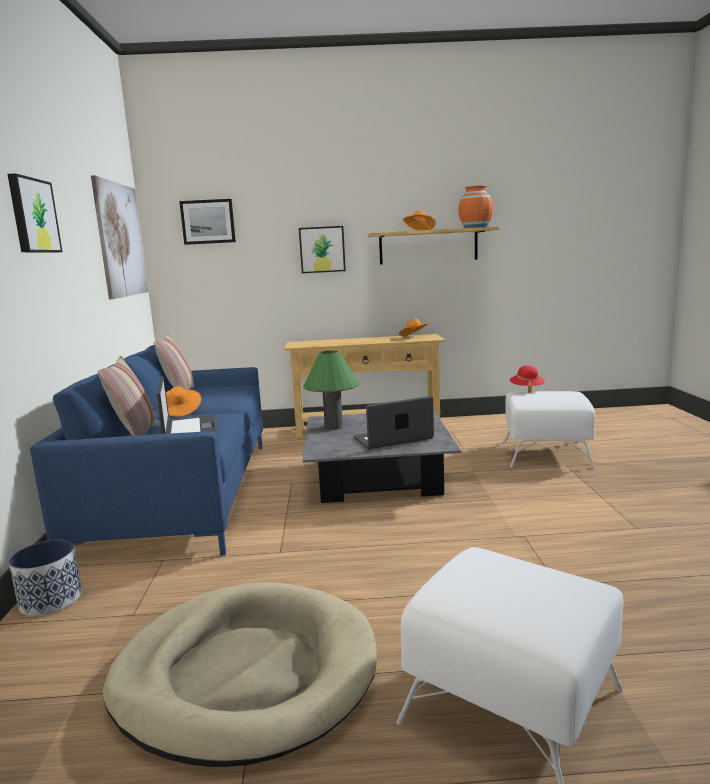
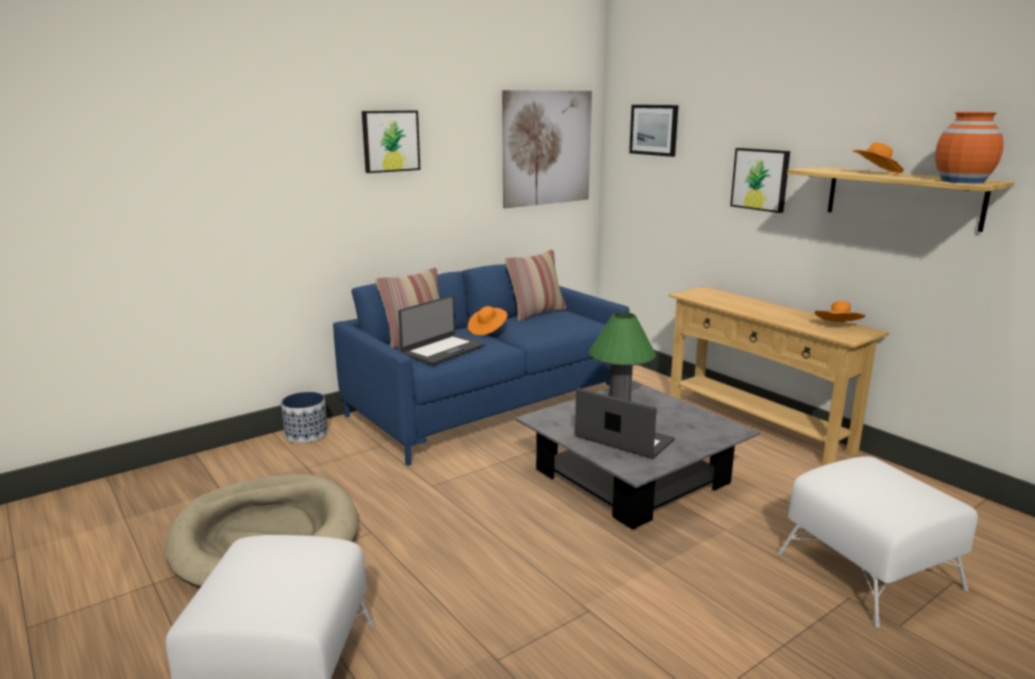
camera: 55 degrees right, 5 degrees up
(526, 389) = (890, 463): red hat -> none

